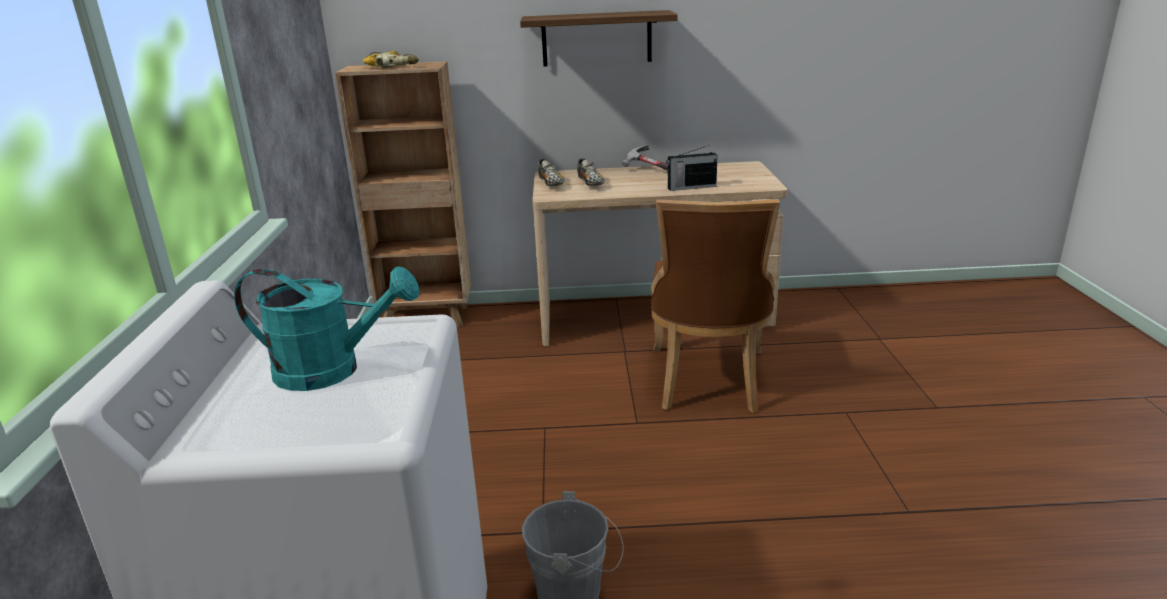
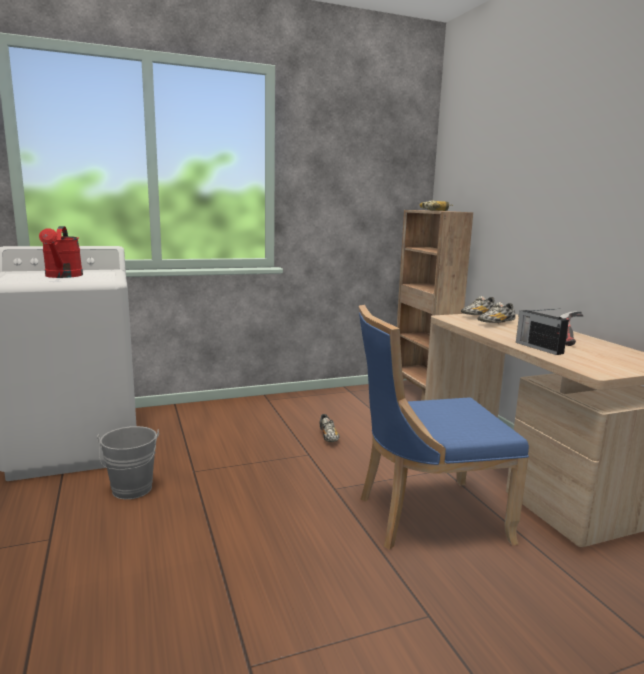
camera: 70 degrees right, 10 degrees down
(332, 370) = (63, 276): turquoise watering can -> red watering can
(504, 405) = (328, 437): none -> shoe
(596, 38) = (566, 202): shelf -> none
(708, 381) = (425, 516): brown chair -> blue chair

